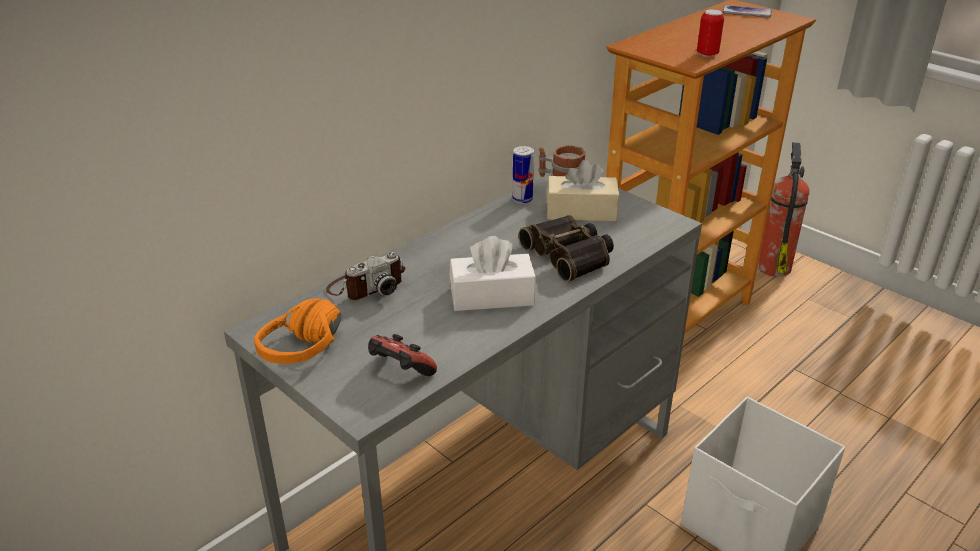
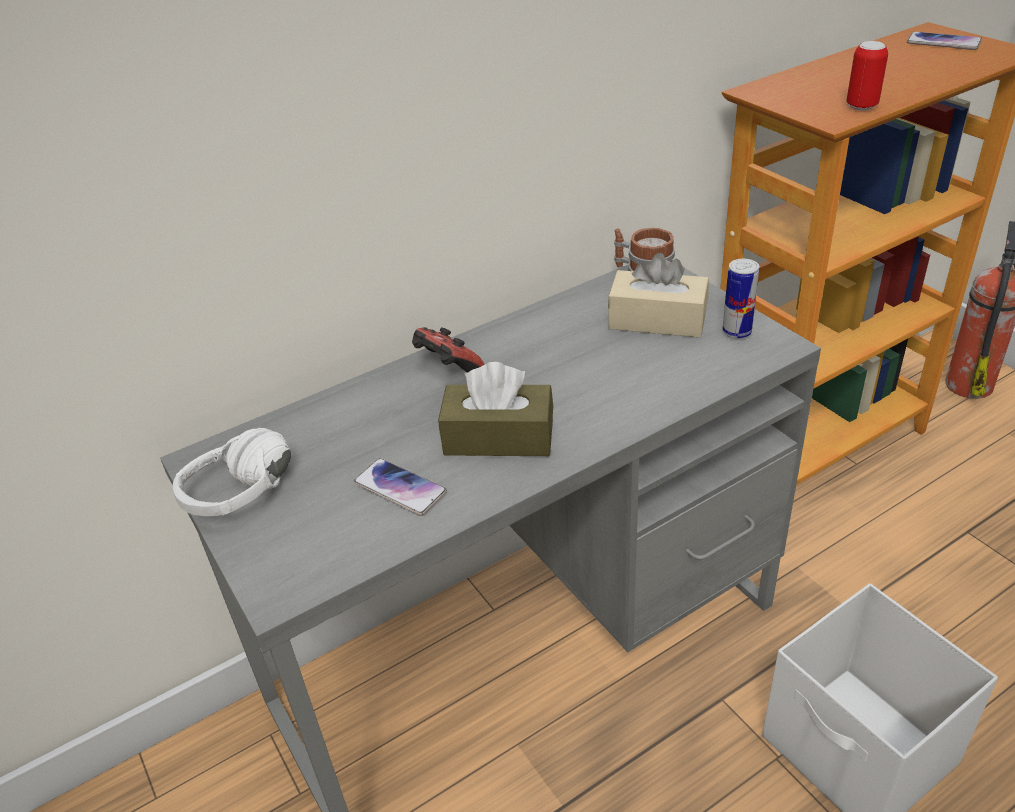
camera: 15 degrees right, 5 degrees up
(314, 352) = (251, 499): orange headphones -> white headphones
(367, 286) = (348, 409): camera -> none
(400, 372) = (344, 539): game controller -> game controller (447, 369)
(429, 335) = (399, 488): none -> phone
(492, 296) = (498, 437): white tissue box -> brown tissue box
(522, 199) = (585, 298): can -> can (736, 332)
(570, 255) = (621, 385): binoculars -> none

